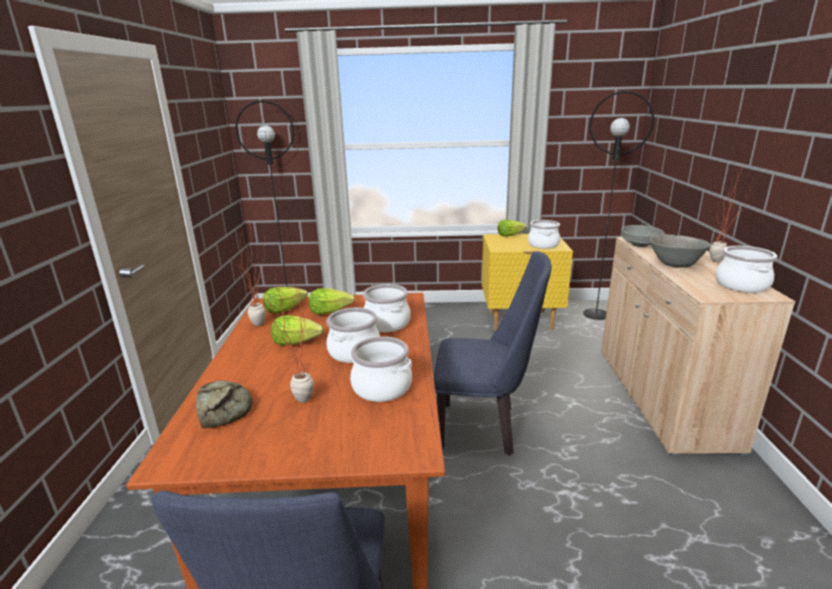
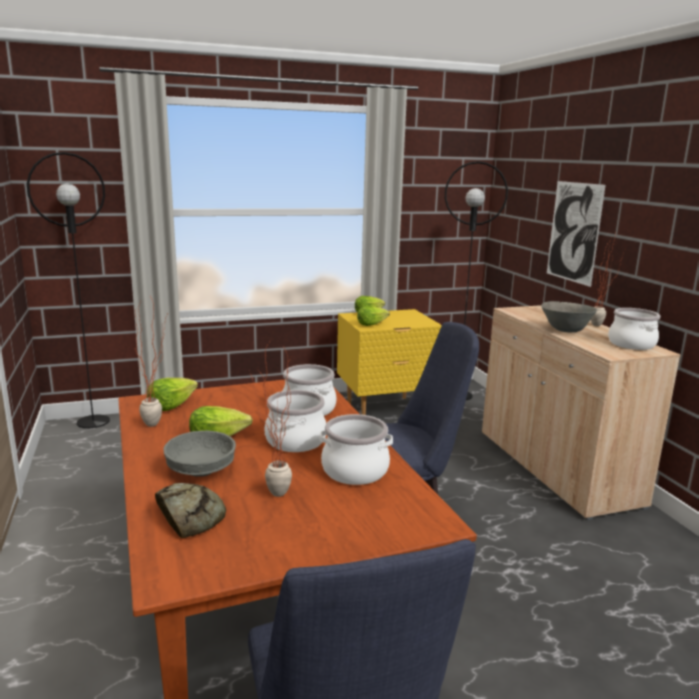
camera: 20 degrees left, 5 degrees down
(330, 311) = (231, 403): lettuce -> lettuce (371, 324)
(543, 245) = (409, 321): cooking pot -> none
(639, 245) = (520, 314): grey bowl -> grey bowl (200, 470)
(710, 162) = (574, 232): none -> picture

